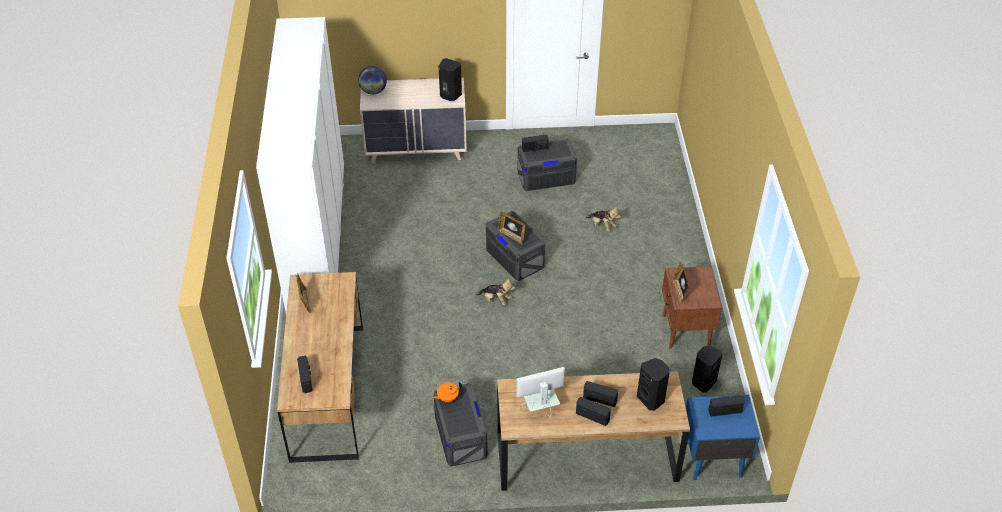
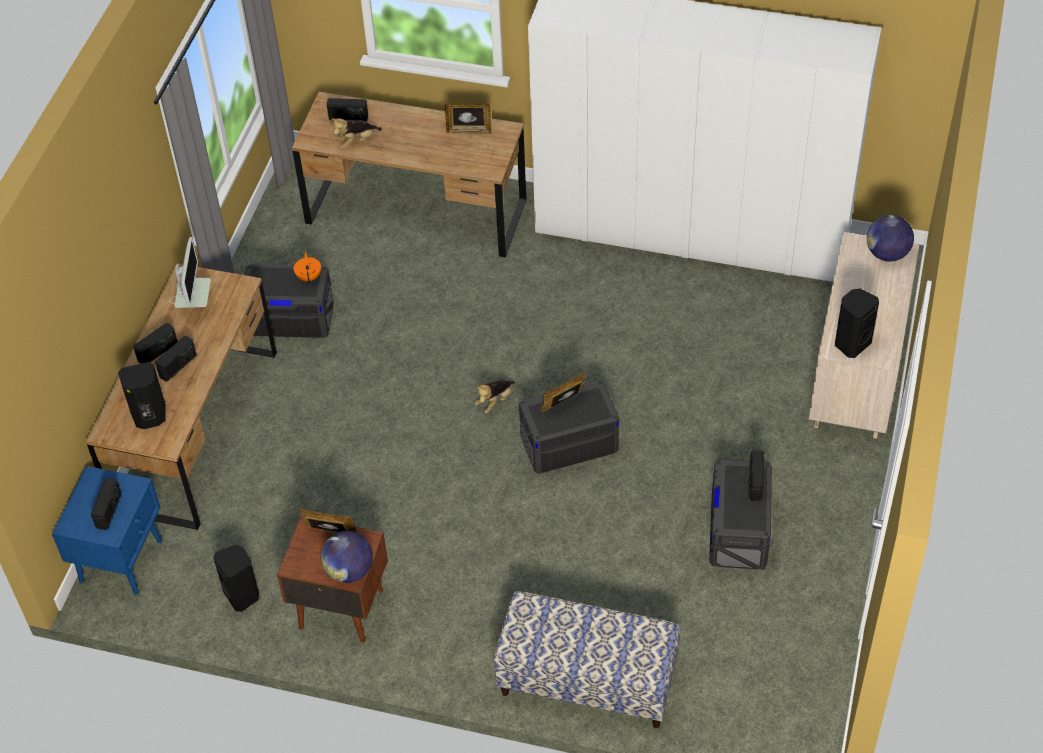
camera: 110 degrees right, 5 degrees up
(602, 225) = (597, 572): plush toy -> plush toy (356, 141)
(673, 215) = (587, 682): none -> bench
(700, 275) = (349, 571): none -> globe

